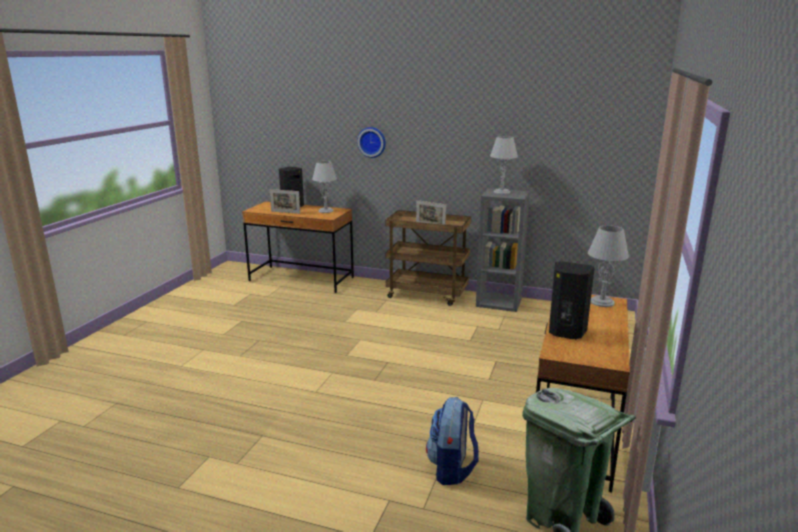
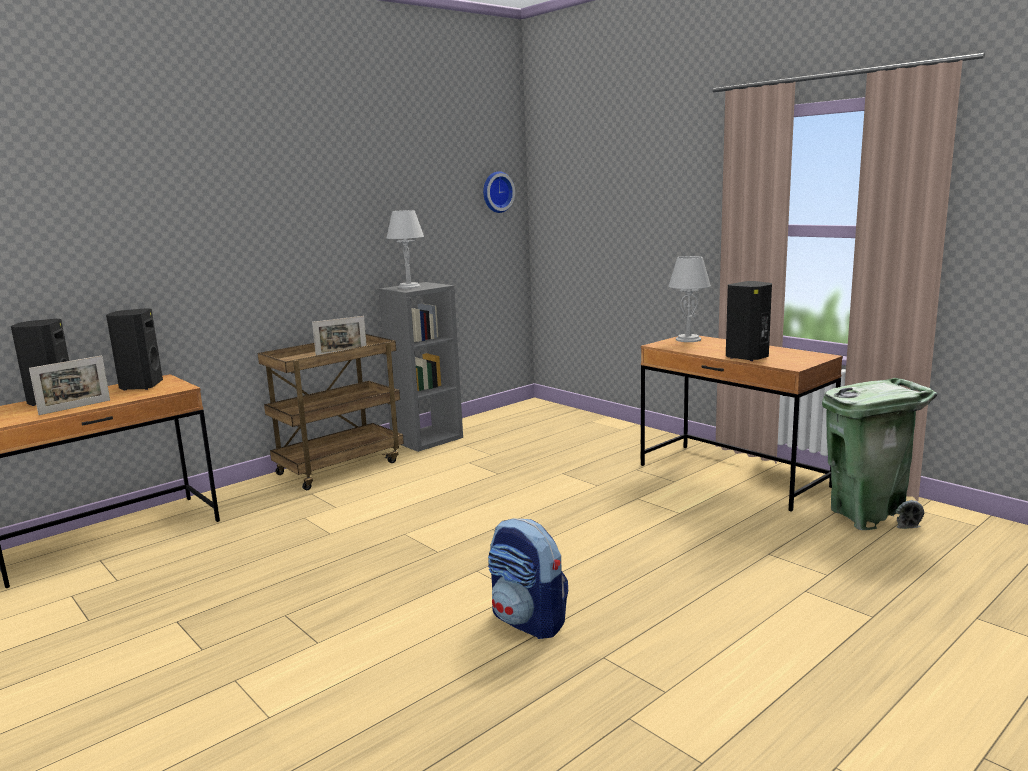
camera: 60 degrees left, 5 degrees down
(326, 211) = (140, 386): grey table lamp -> black speaker
(372, 142) = (189, 247): wall clock -> wall clock (496, 192)
(452, 469) = (762, 544): backpack -> backpack (529, 621)

